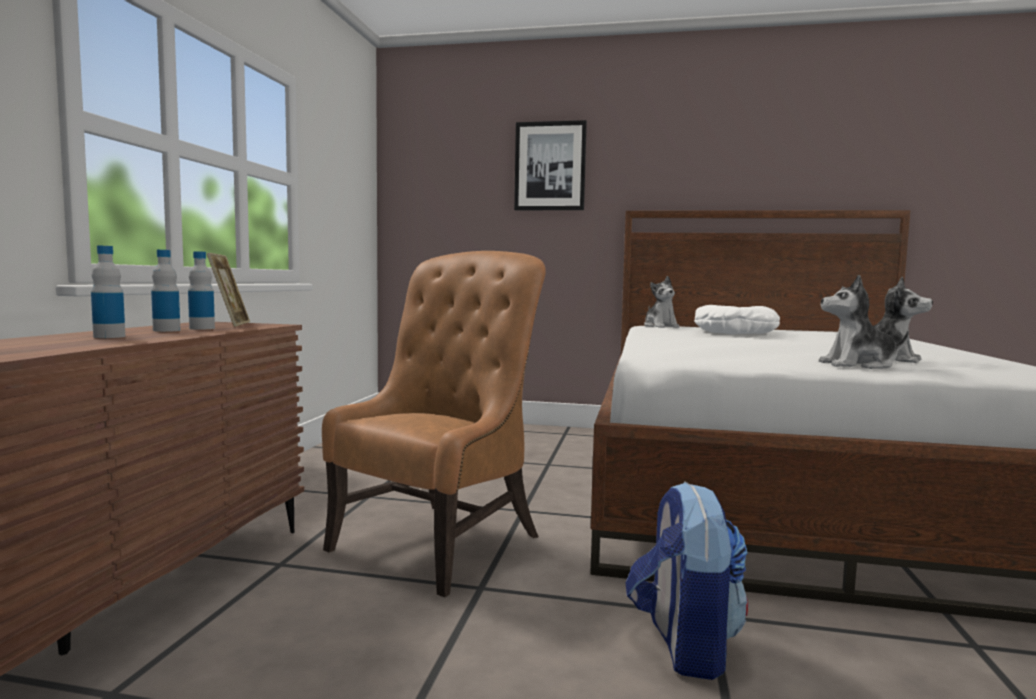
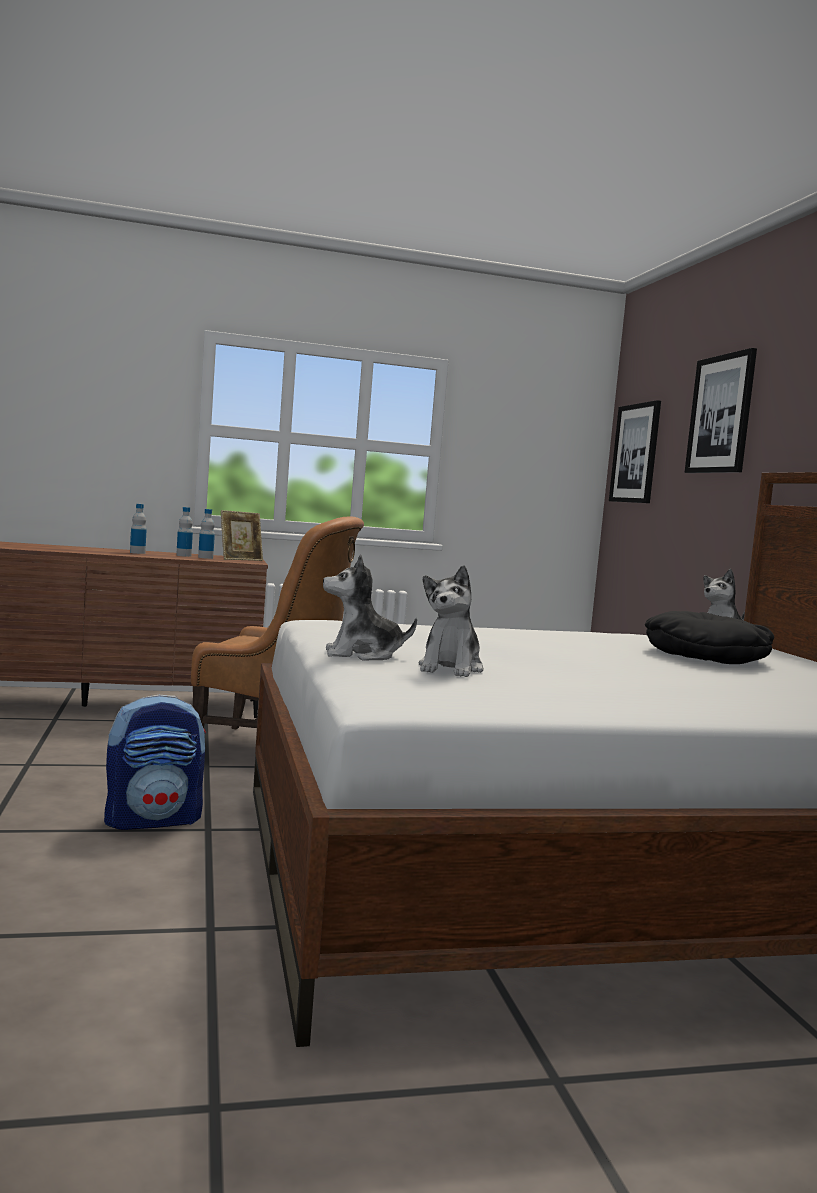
camera: 65 degrees right, 0 degrees up
(428, 193) = (635, 453): none -> picture
(734, 333) = (707, 657): white pillow -> black pillow
(858, 365) = (362, 655): plush toy -> plush toy turned 75 degrees counterclockwise

